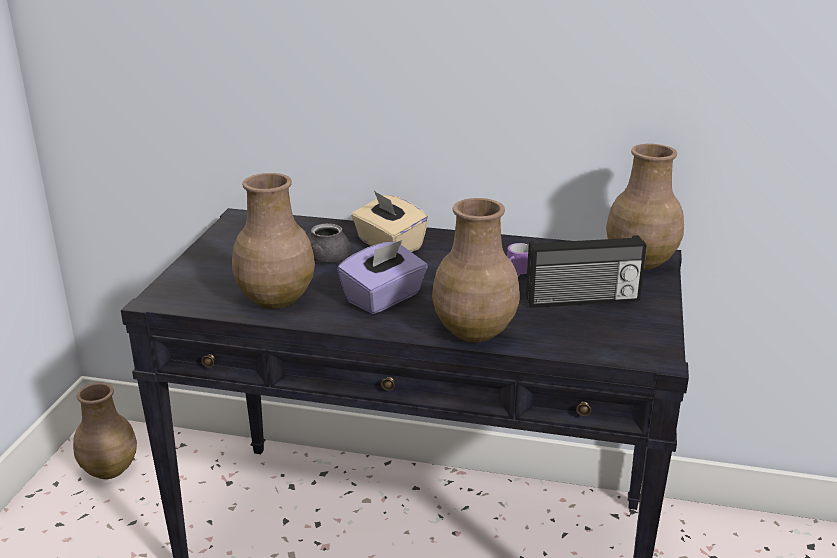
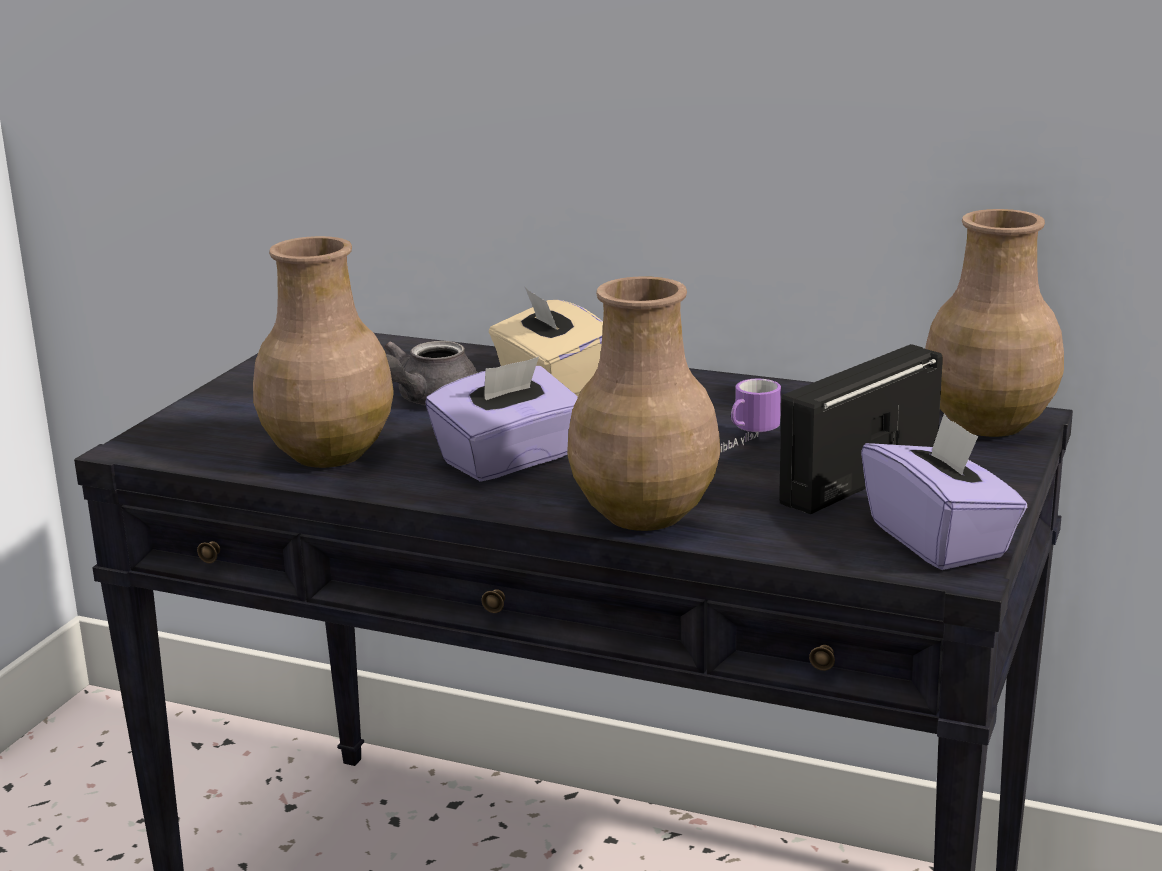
camera: 10 degrees right, 5 degrees down
(110, 469) = (100, 770): brown vase -> none
(583, 300) = (856, 478): radio -> radio turned 135 degrees clockwise
(642, 339) = (939, 540): none -> purple tissue box

